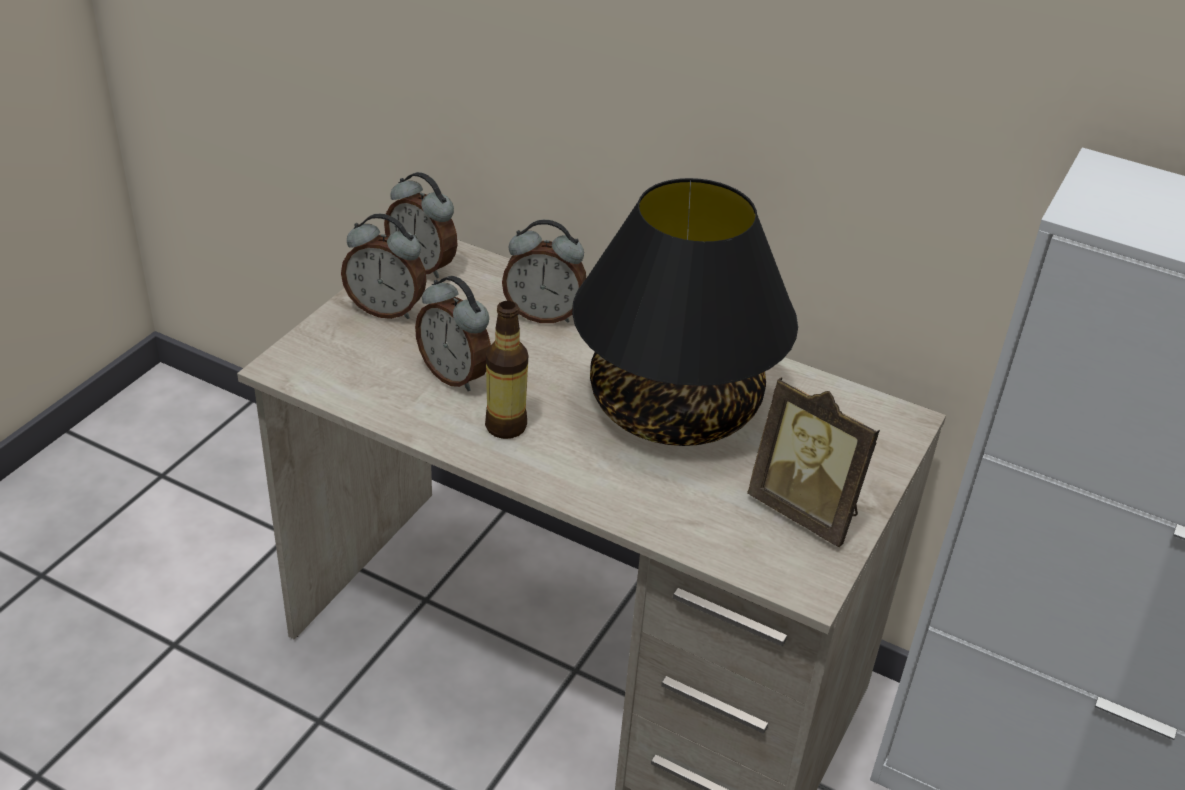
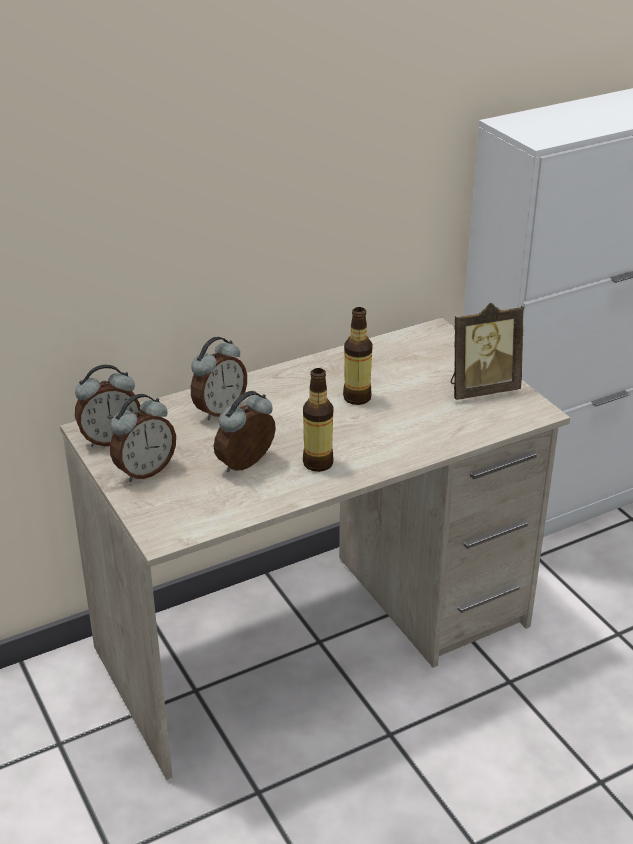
camera: 55 degrees left, 5 degrees down
(455, 375) = (247, 465): alarm clock -> alarm clock turned 150 degrees clockwise
(672, 408) = (357, 398): black table lamp -> bottle

